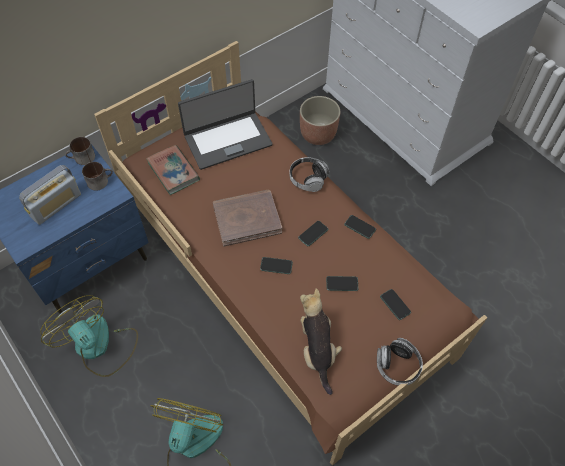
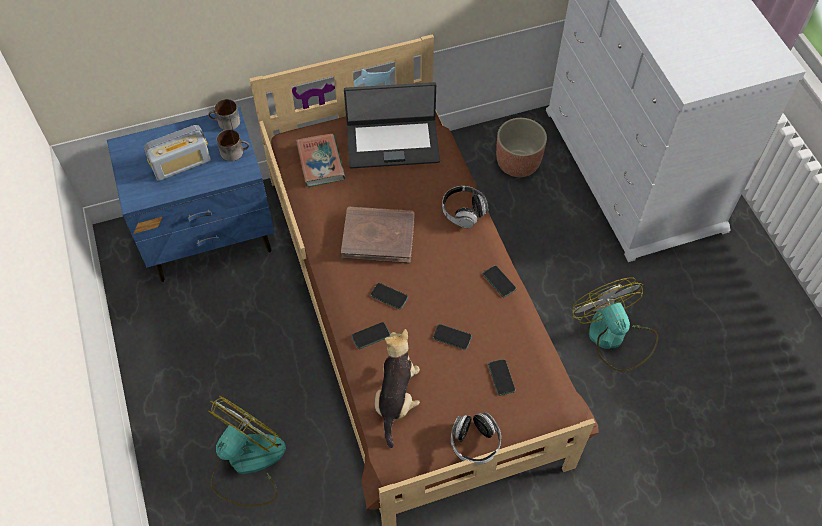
camera: 20 degrees right, 0 degrees up
(99, 346) = (189, 328): fan -> fan (614, 337)
(313, 234) = (443, 273): phone -> phone (371, 336)

